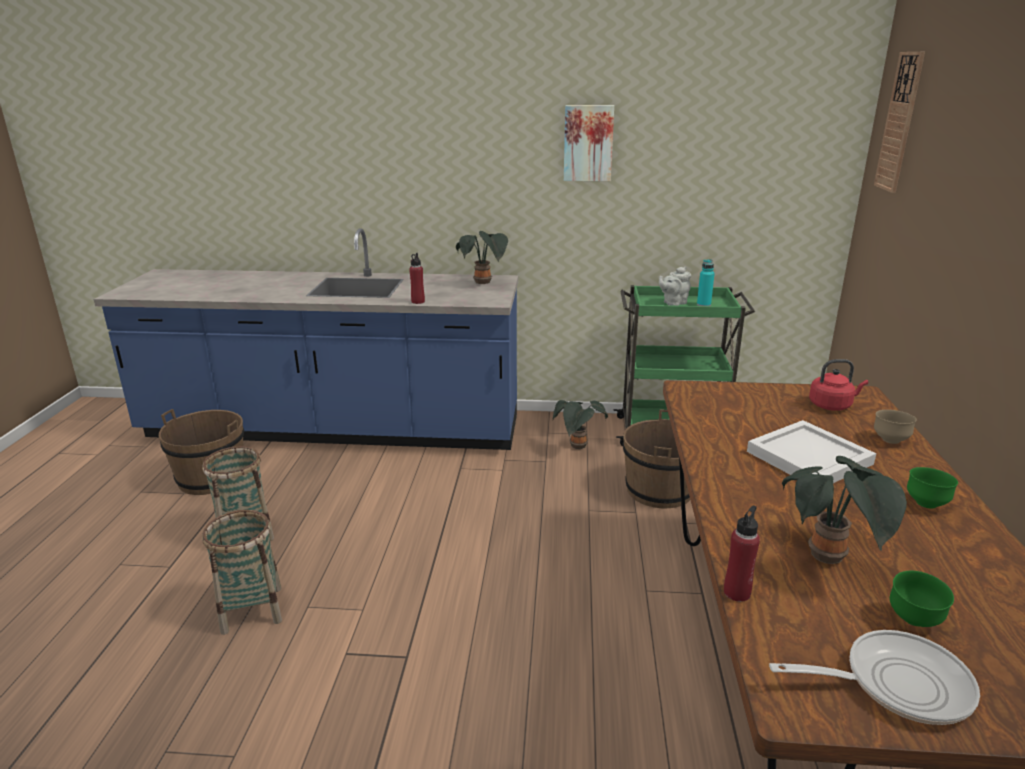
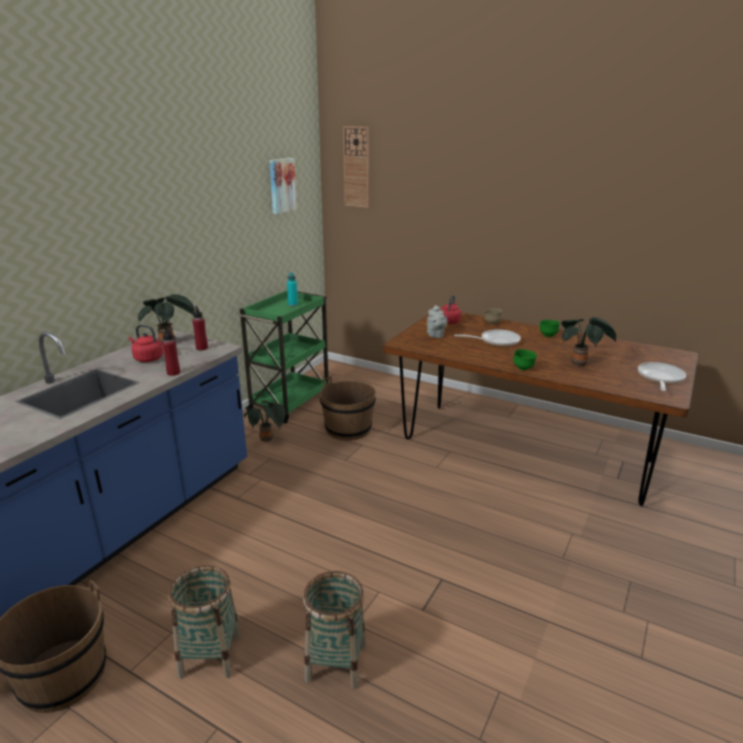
camera: 65 degrees left, 0 degrees up
(439, 286) = (147, 359): none -> red kettle
(588, 143) = (194, 205): picture -> picture (281, 185)
(673, 303) = (277, 310): grey teapot -> grey teapot (435, 335)
(737, 592) = (599, 387): red bottle -> red bottle (202, 348)
(808, 457) = (496, 341): white tray -> frying pan
(913, 621) = (625, 364): green bowl -> green bowl (523, 369)

